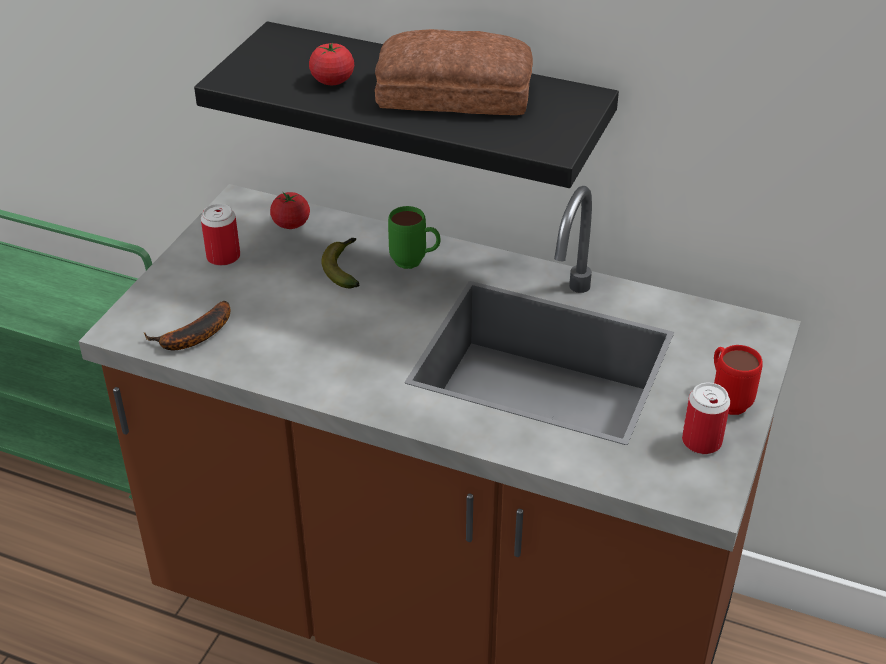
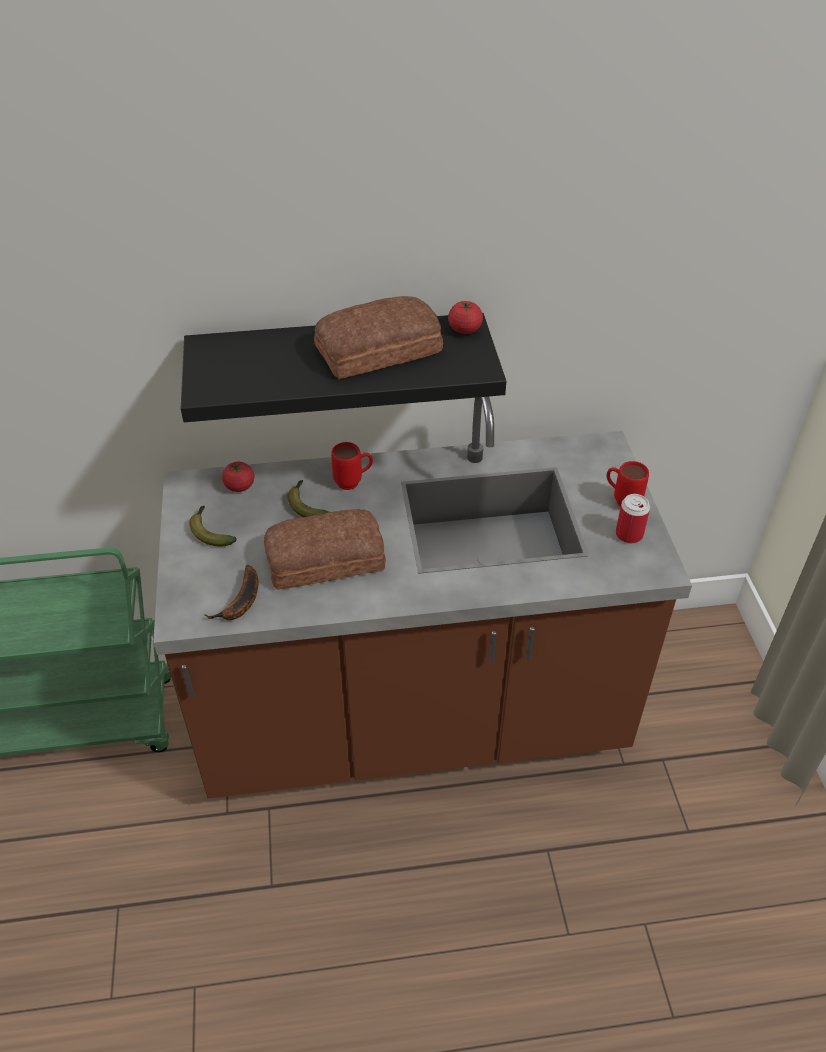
camera: 30 degrees left, 5 degrees up
(223, 257) = (210, 531): can -> banana
(315, 327) = (323, 558): none -> bread
(332, 81) = (283, 369): tomato -> tomato (464, 329)
(415, 263) = (353, 482): green mug -> red mug

